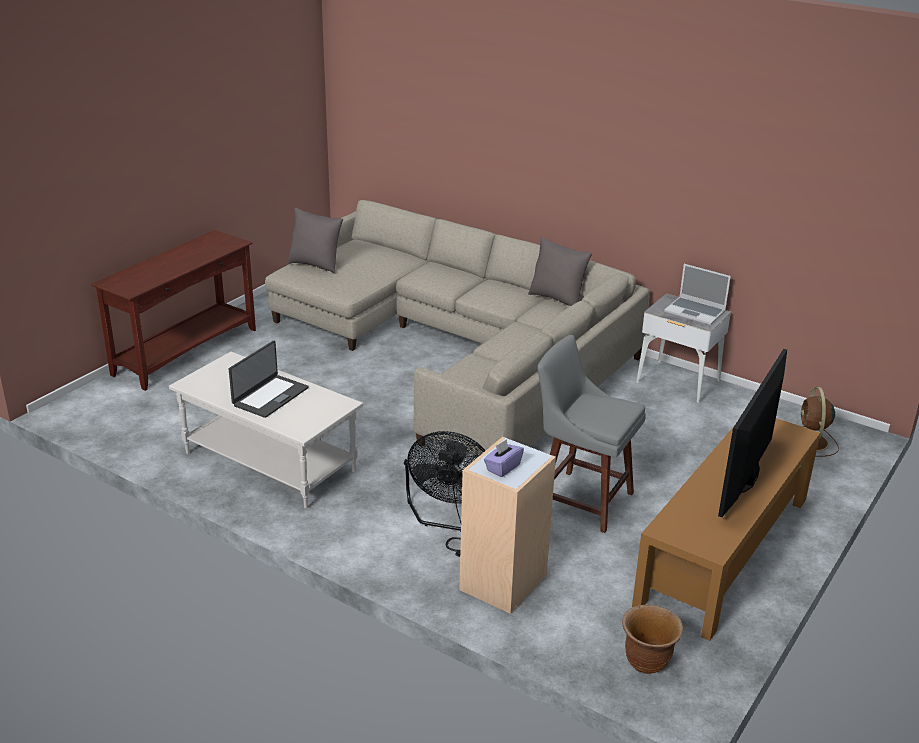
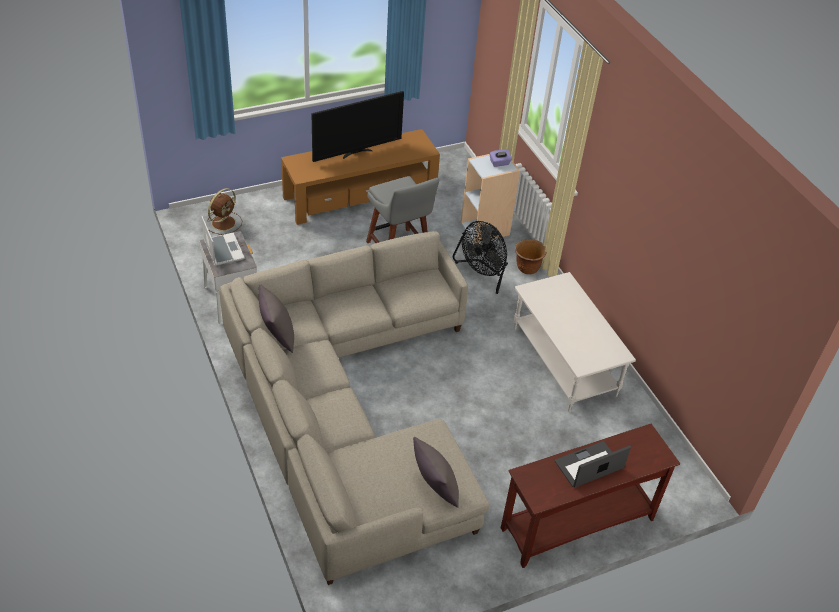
camera: 150 degrees left, 15 degrees up
(270, 396) = (571, 317): laptop -> laptop (589, 466)
(647, 661) = (454, 173): brown planter -> brown planter (527, 268)

